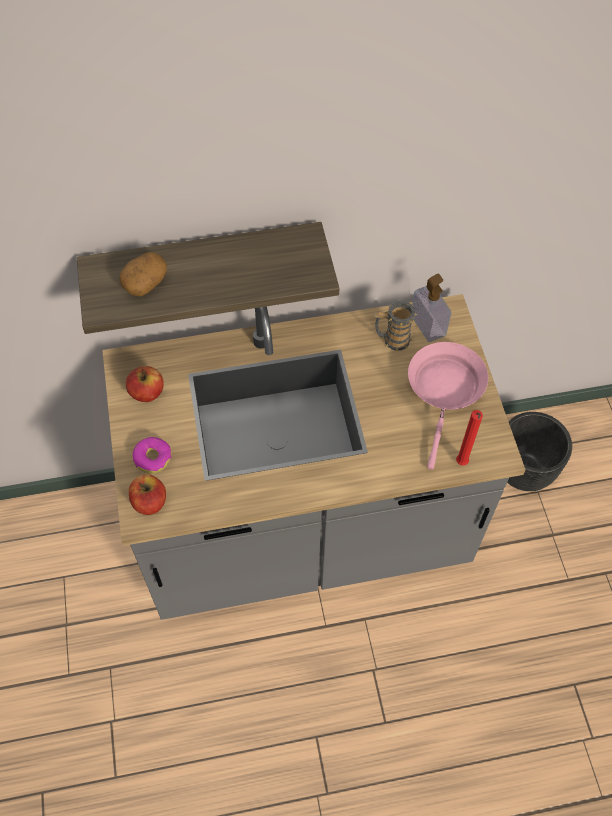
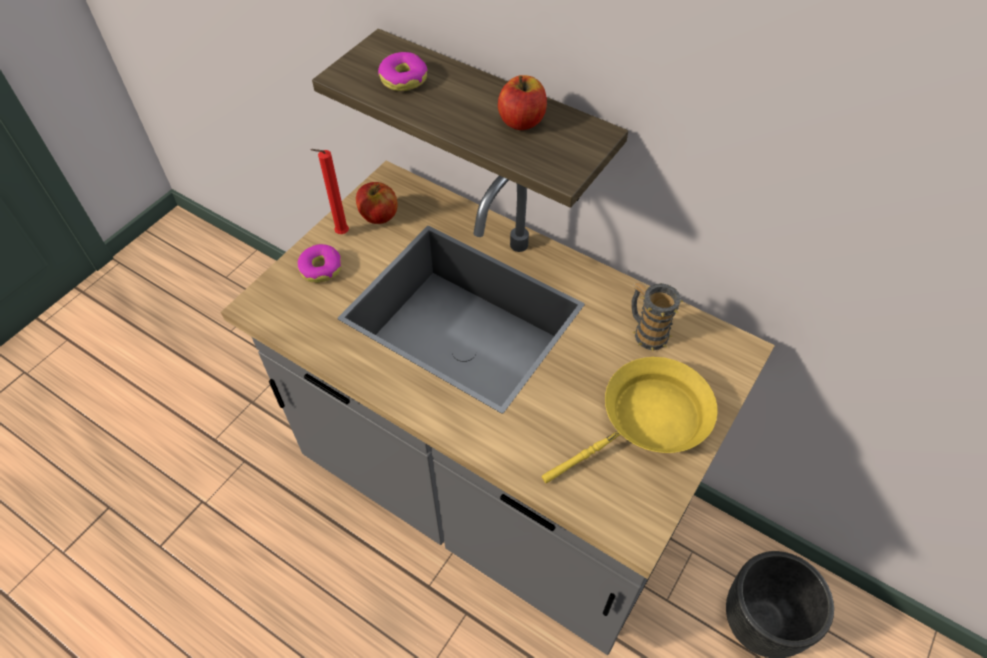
camera: 45 degrees right, 5 degrees down
(145, 282) = (403, 78): potato -> donut
(150, 502) = (276, 300): apple -> apple (522, 121)
(428, 325) = (700, 346): soap dispenser -> none
(445, 391) = (648, 421): pink frying pan -> yellow frying pan
(461, 464) = (584, 505): red candle -> red candle (340, 234)

